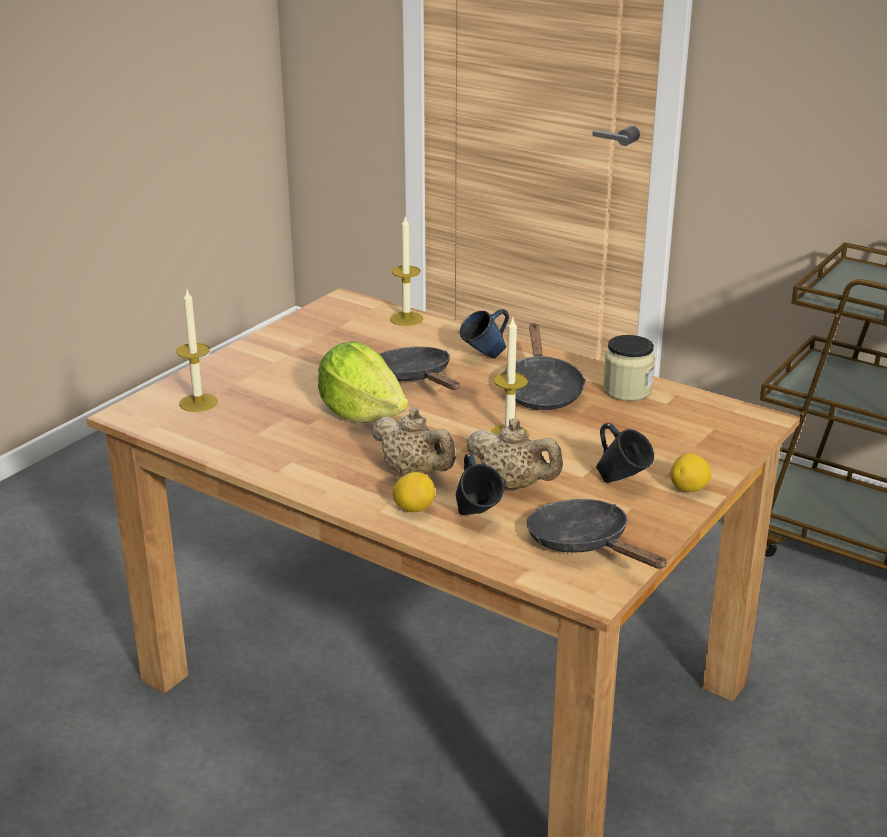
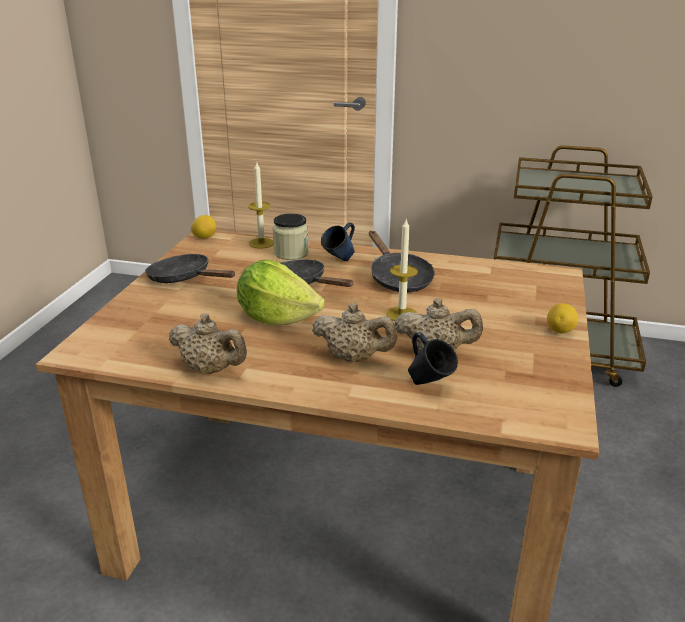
camera: 20 degrees left, 0 degrees up
(198, 403) = (133, 333): candle -> none
(253, 457) = (211, 370): none -> beige teapot
(414, 509) = (375, 387): lemon -> lemon (204, 237)
(584, 544) = (526, 389): black frying pan -> black frying pan (184, 279)
(621, 482) = (510, 335): blue mug -> none
(627, 390) = (457, 269): jar -> jar (291, 253)

